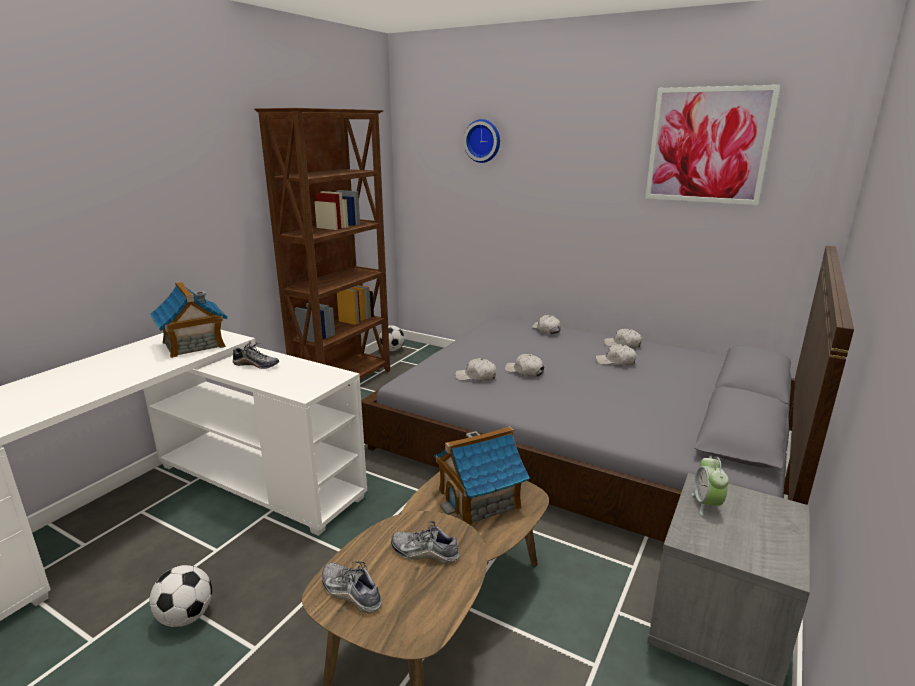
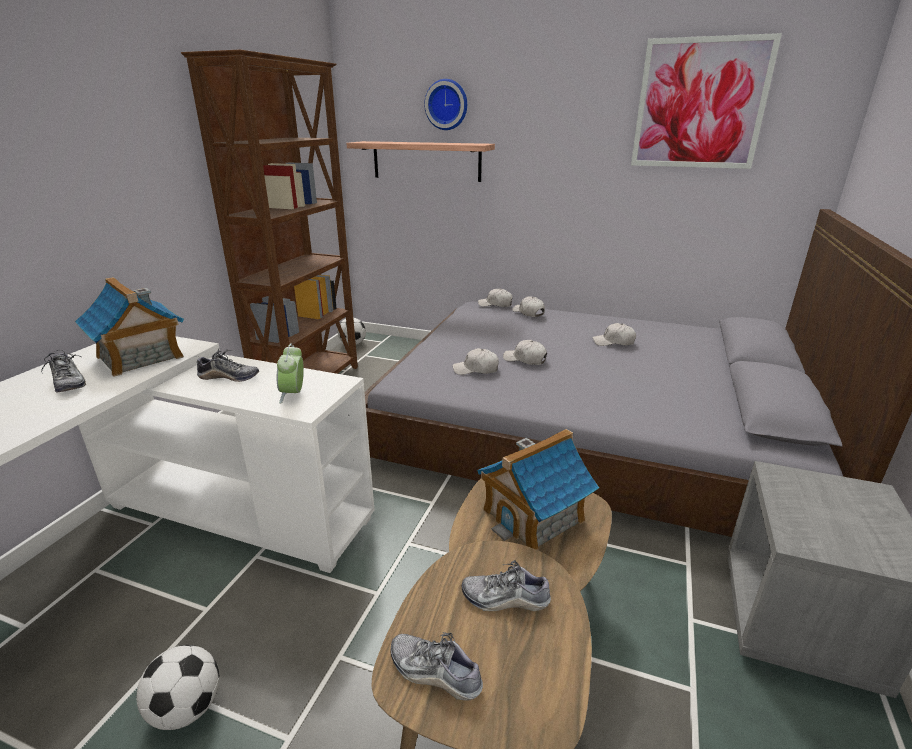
camera: 10 degrees left, 5 degrees up
(139, 360) = (69, 382): none -> shoe
(464, 188) = (426, 161): none -> shelf
(622, 345) = (611, 323): white cap -> white cap (495, 304)
(706, 504) = (794, 497): alarm clock -> alarm clock (293, 394)

